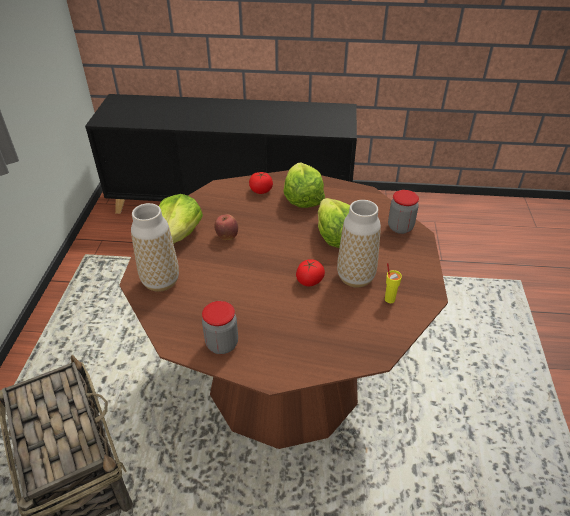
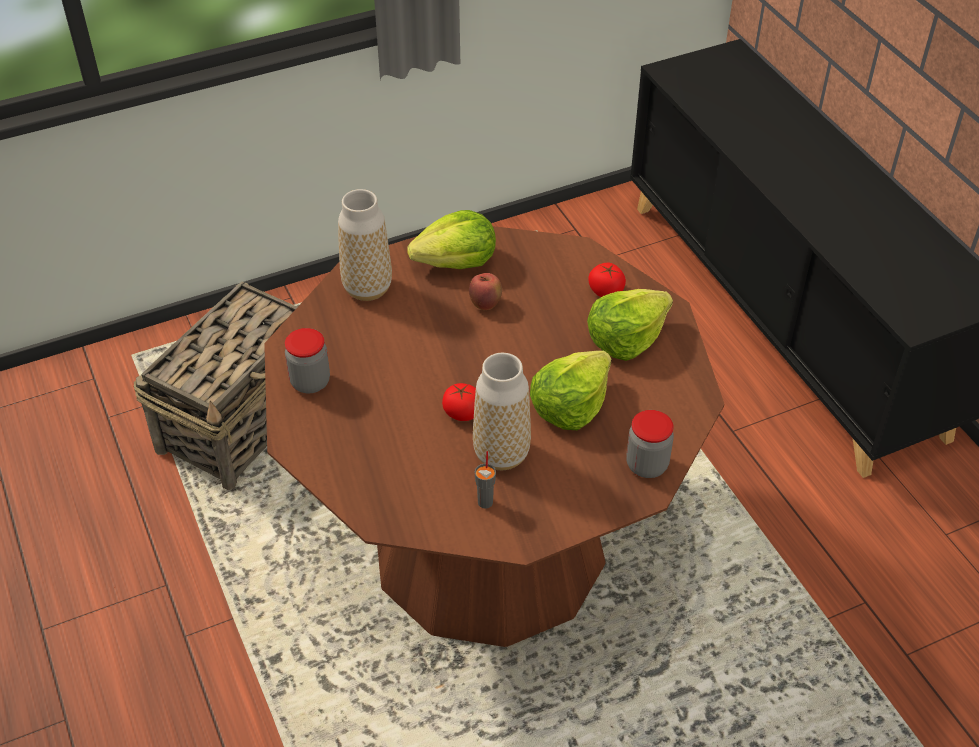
camera: 60 degrees right, 5 degrees up
(389, 299) = (485, 502): yellow cup -> grey cup

